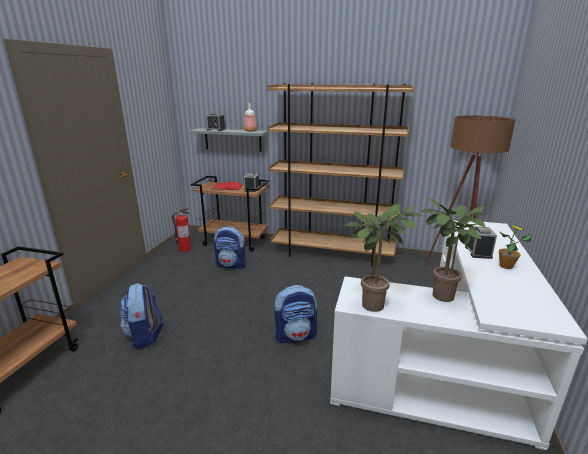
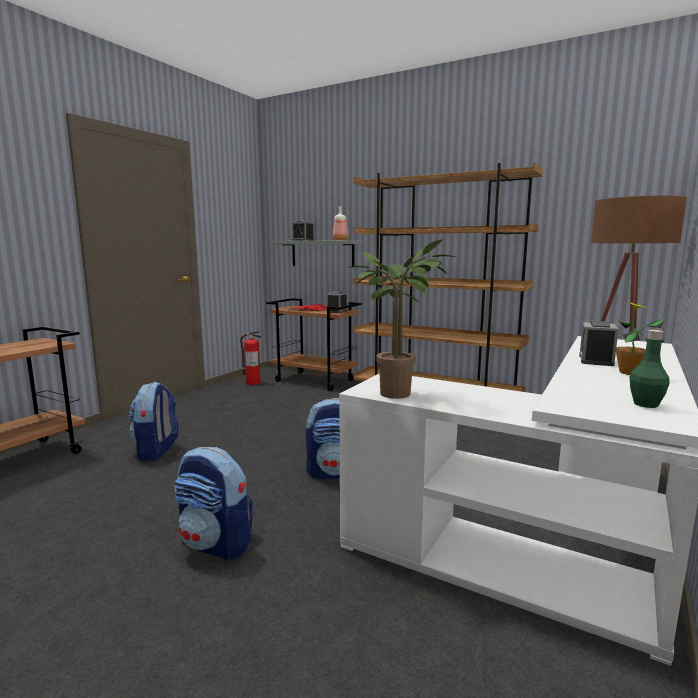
camera: 15 degrees right, 10 degrees down
(231, 265) = (297, 401): backpack -> backpack (216, 544)
(442, 298) = (504, 396): potted plant -> none
(536, 305) = (645, 404): none -> green bottle

